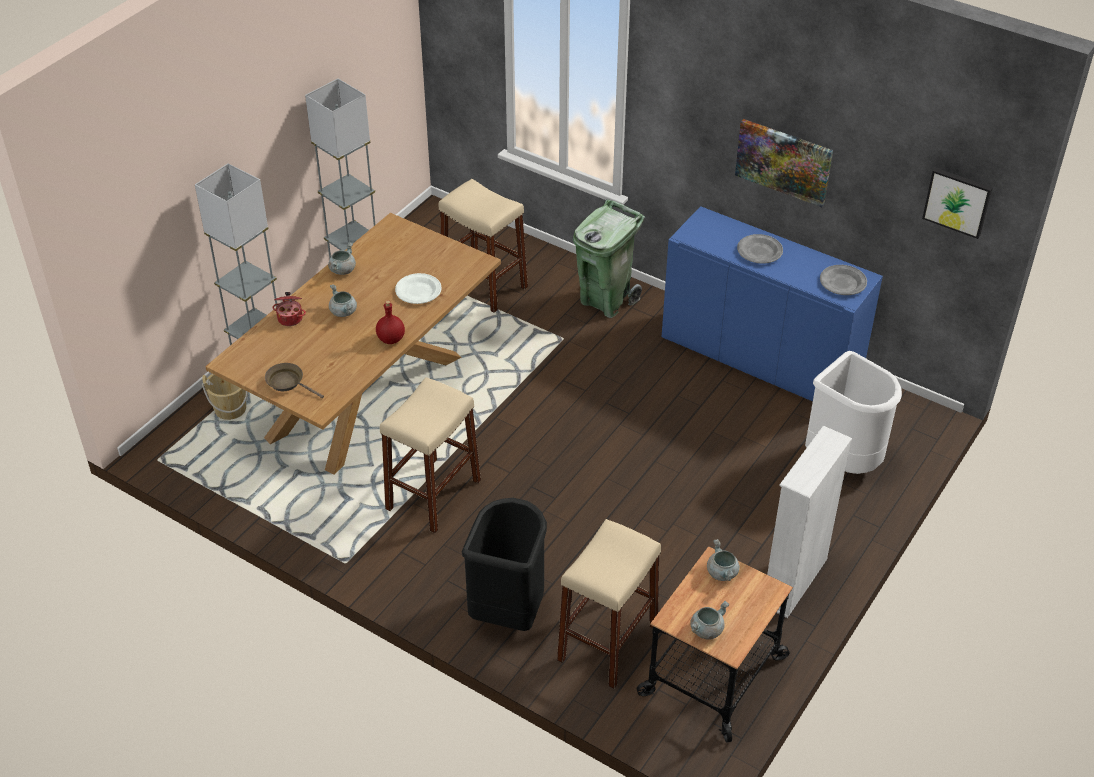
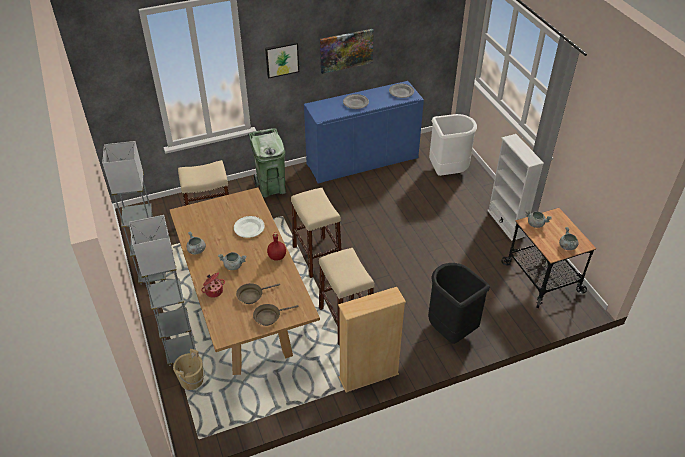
camera: 55 degrees left, 0 degrees up
(309, 352) = (252, 295): none -> brown frying pan
(359, 562) = (368, 376): none -> beige bookcase
(607, 643) = (497, 303): beige stool -> beige stool (317, 257)
(957, 201) = (438, 19): picture -> picture (282, 59)

